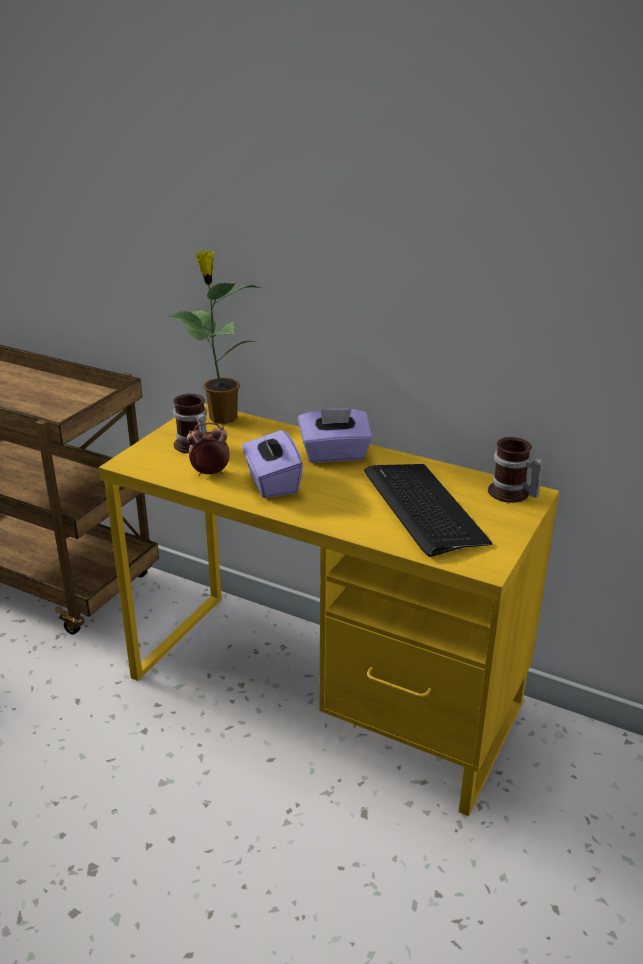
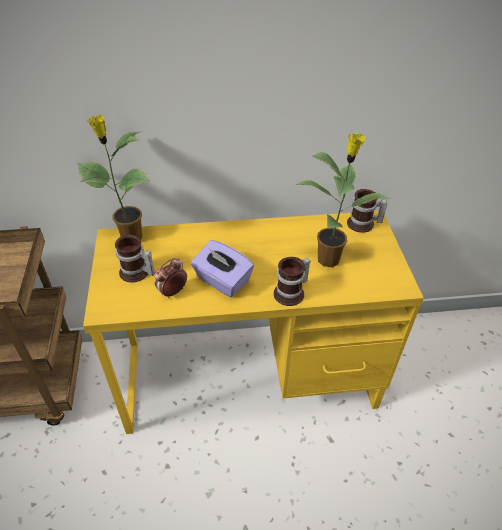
camera: 35 degrees left, 15 degrees up
(334, 455) = (237, 238): purple tissue box -> none
(336, 520) = (292, 293): none -> mug
(423, 508) = (329, 258): keyboard -> potted plant

